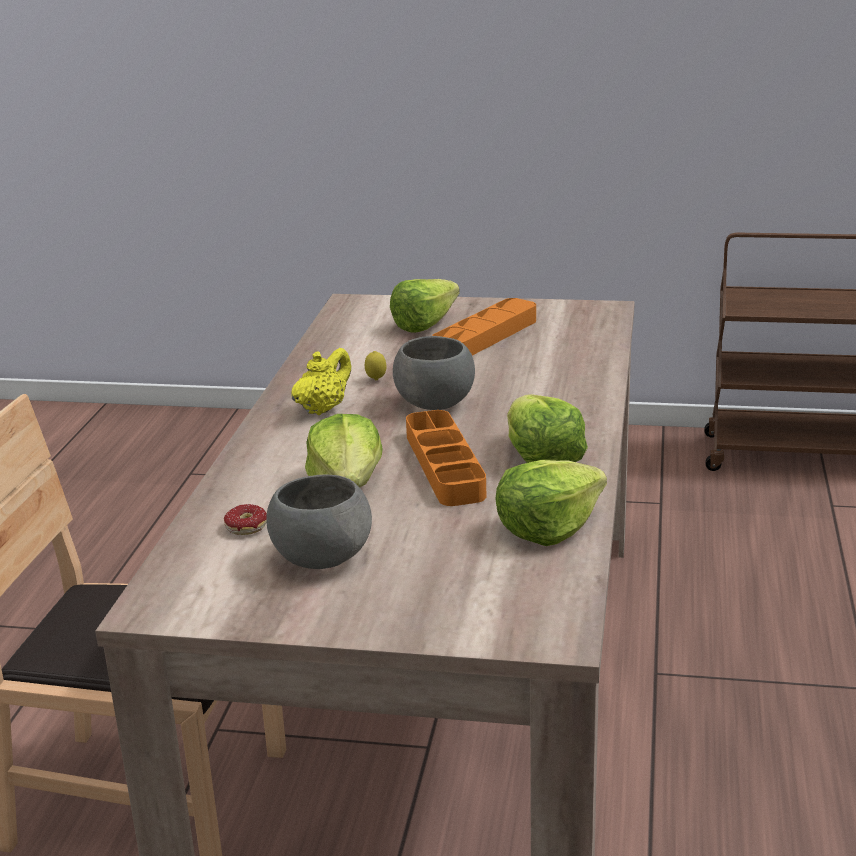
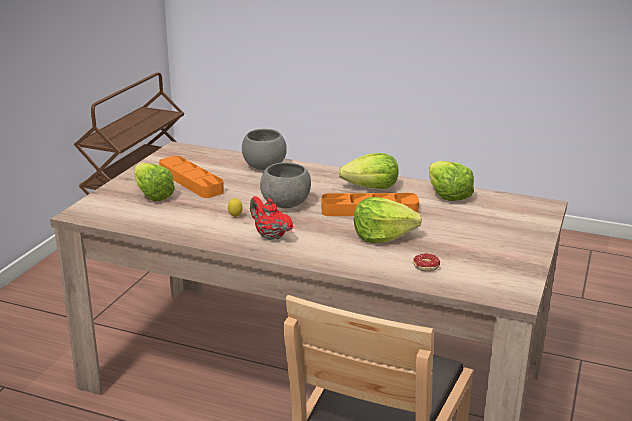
camera: 80 degrees left, 0 degrees up
(321, 558) = (467, 249): grey bowl -> grey bowl (263, 167)
(323, 409) = (270, 235): yellow teapot -> red teapot

